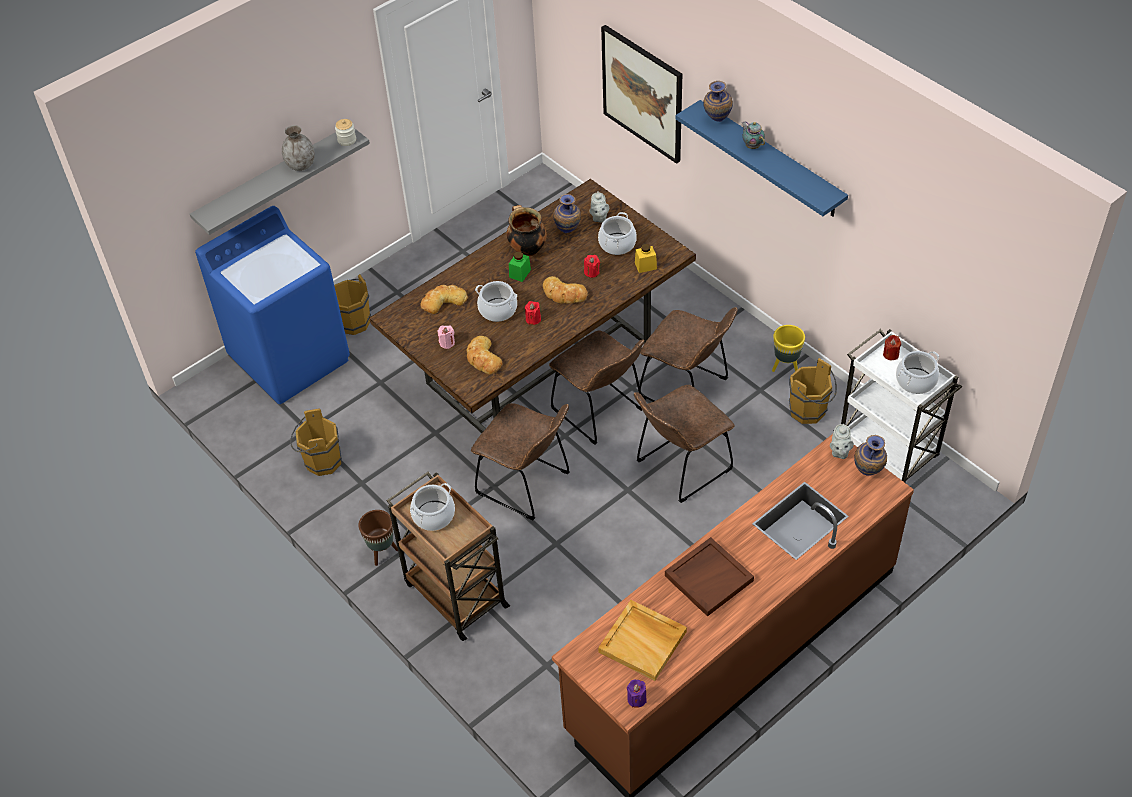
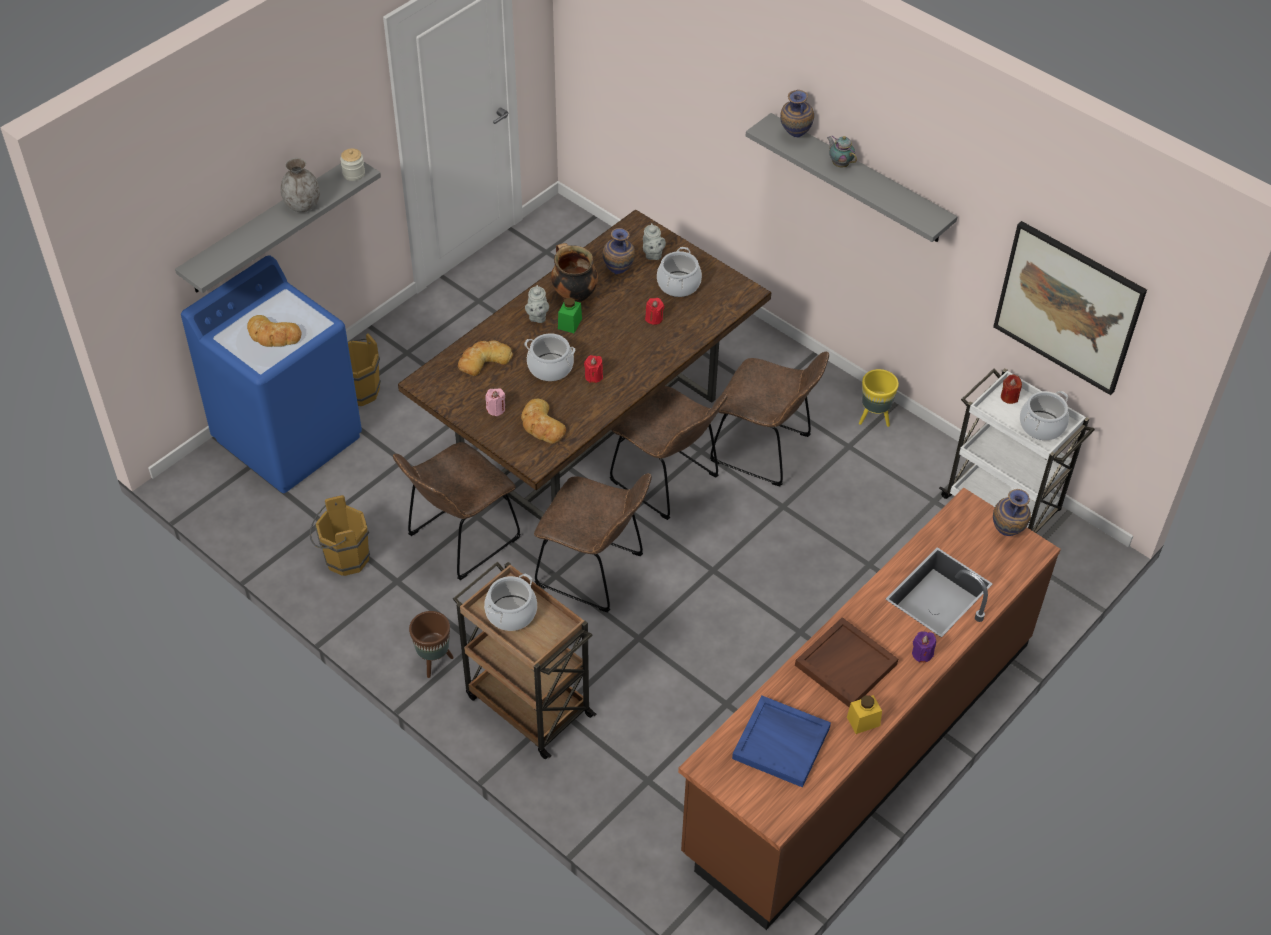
camera: 10 degrees left, 0 degrees up
(564, 294) = (625, 345): bread -> bread (273, 335)
(636, 699) = (785, 809): purple candle -> purple candle (922, 654)
(643, 93) = (696, 107): picture -> picture (1068, 307)
(643, 641) = (782, 743): beige tray -> blue tray
(645, 266) = (715, 308): yellow jar -> yellow jar (863, 721)
(680, 468) = (770, 541): brown chair -> brown chair (459, 540)
(770, 159) = (859, 179): blue shelf -> grey shelf
(809, 412) = (908, 469): brown bucket -> none
(839, 452) = (971, 511): grey teapot -> grey teapot (537, 317)

